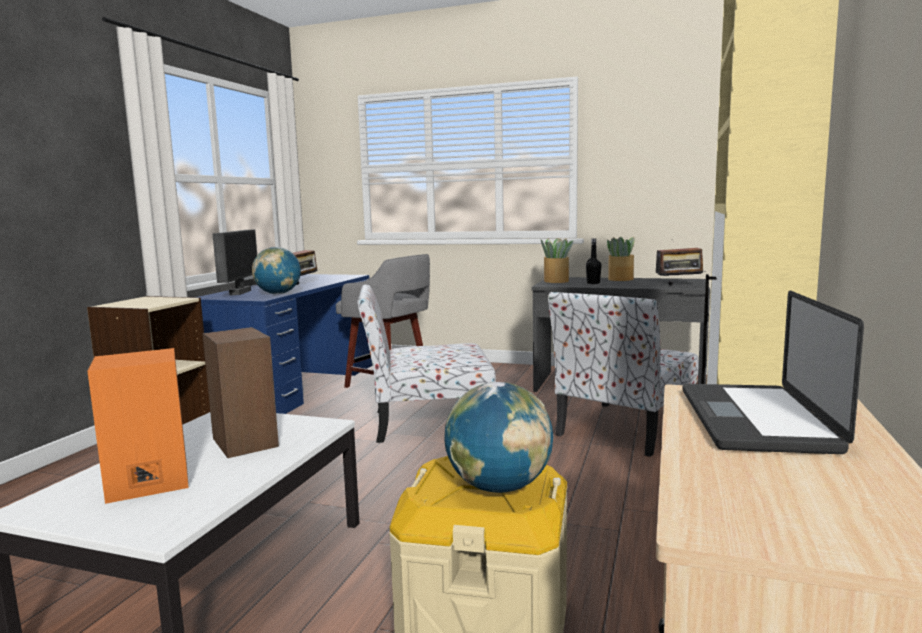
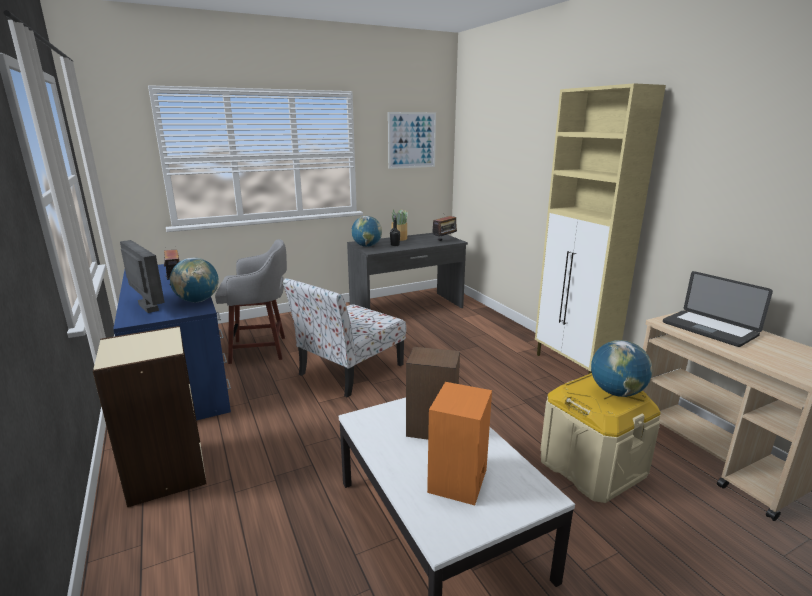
camera: 45 degrees left, 10 degrees up
(556, 281) = (367, 246): potted plant -> globe
(623, 429) = (456, 336): chair -> none
(670, 137) = (412, 140): none -> picture

